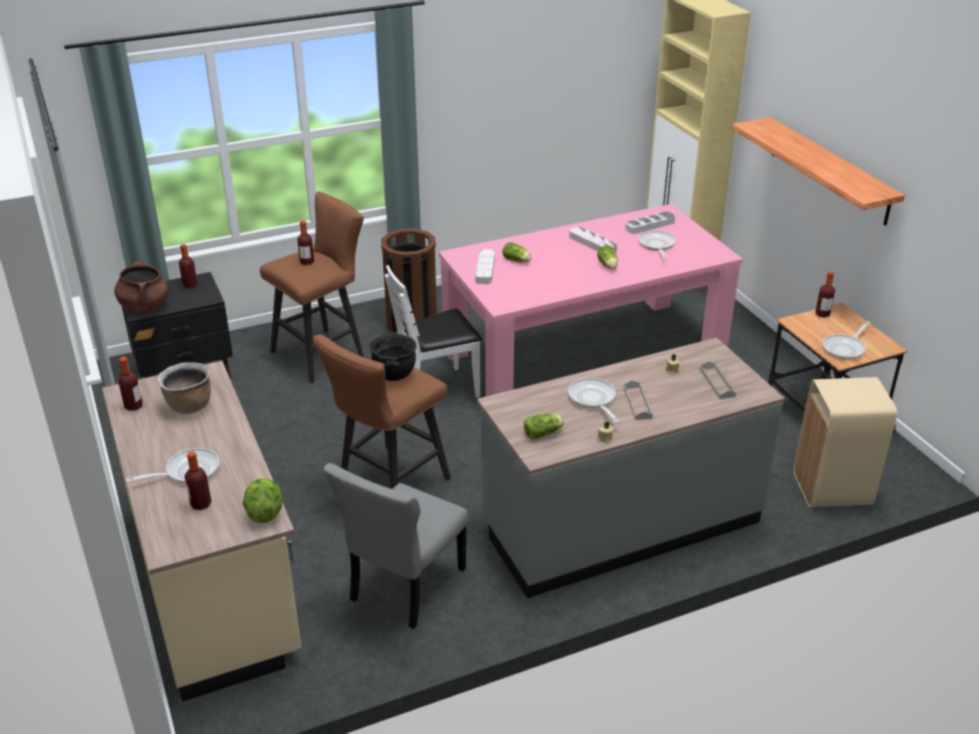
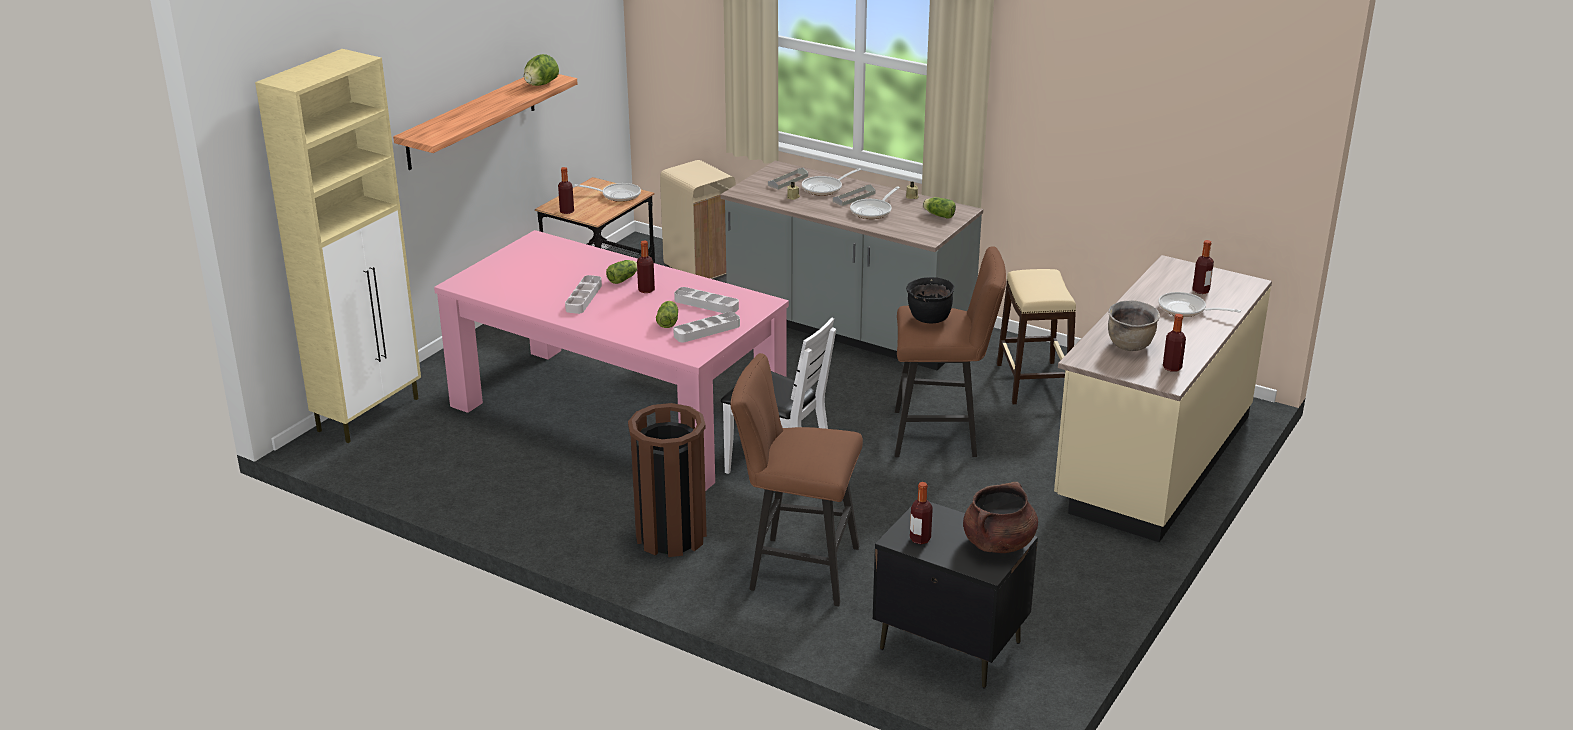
camera: 125 degrees left, 5 degrees down
(264, 513) = (1167, 268): lettuce -> lettuce (541, 84)
(307, 262) = (808, 443): bottle -> bottle (646, 290)
(404, 587) = (1033, 382): grey chair -> beige stool
(650, 225) = (506, 283): grey tray -> grey tray (706, 304)
(656, 246) = (551, 269): frying pan -> frying pan (825, 188)

